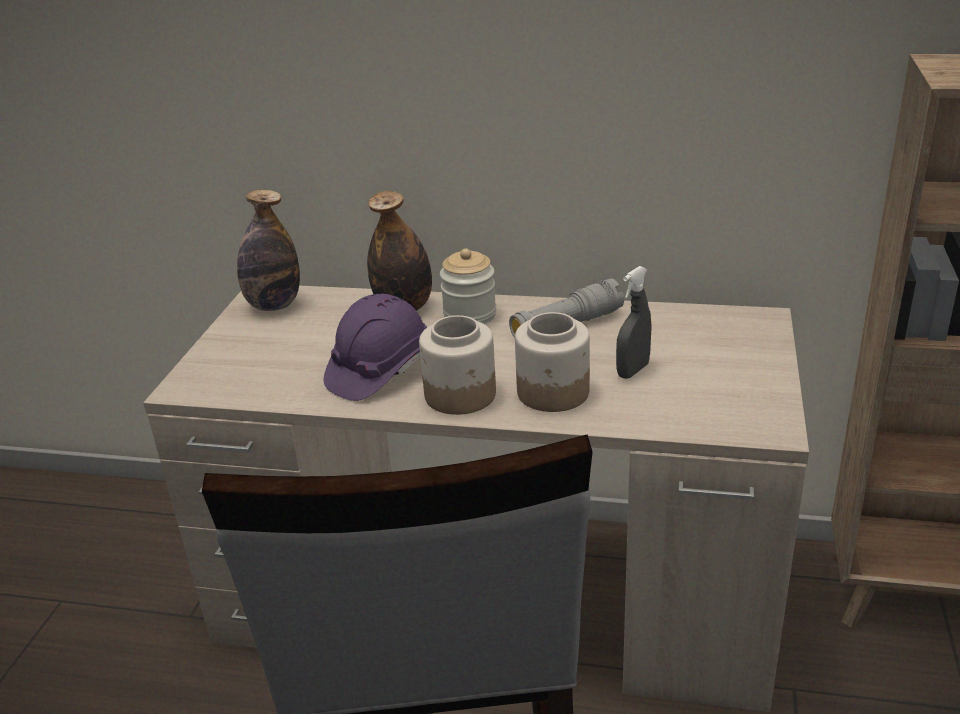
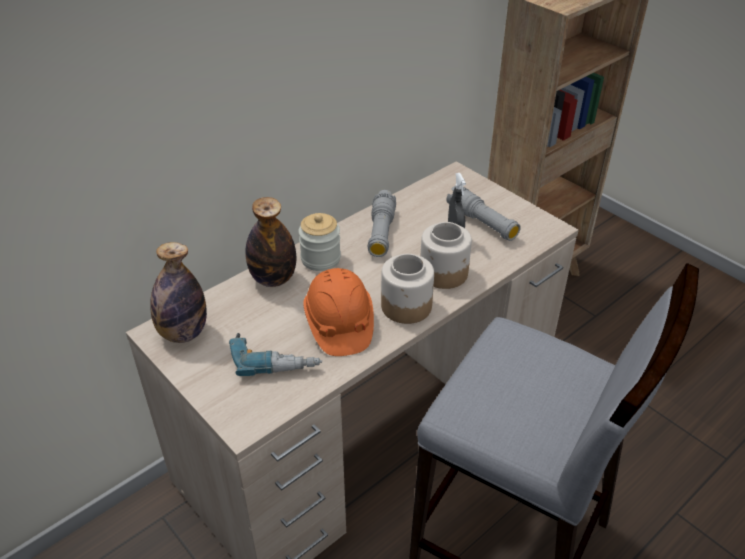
camera: 55 degrees left, 10 degrees up
(289, 362) = (276, 358): none -> power drill
(379, 370) = (339, 324): purple hard hat -> orange hard hat
(693, 375) = (482, 222): none -> grey flashlight

